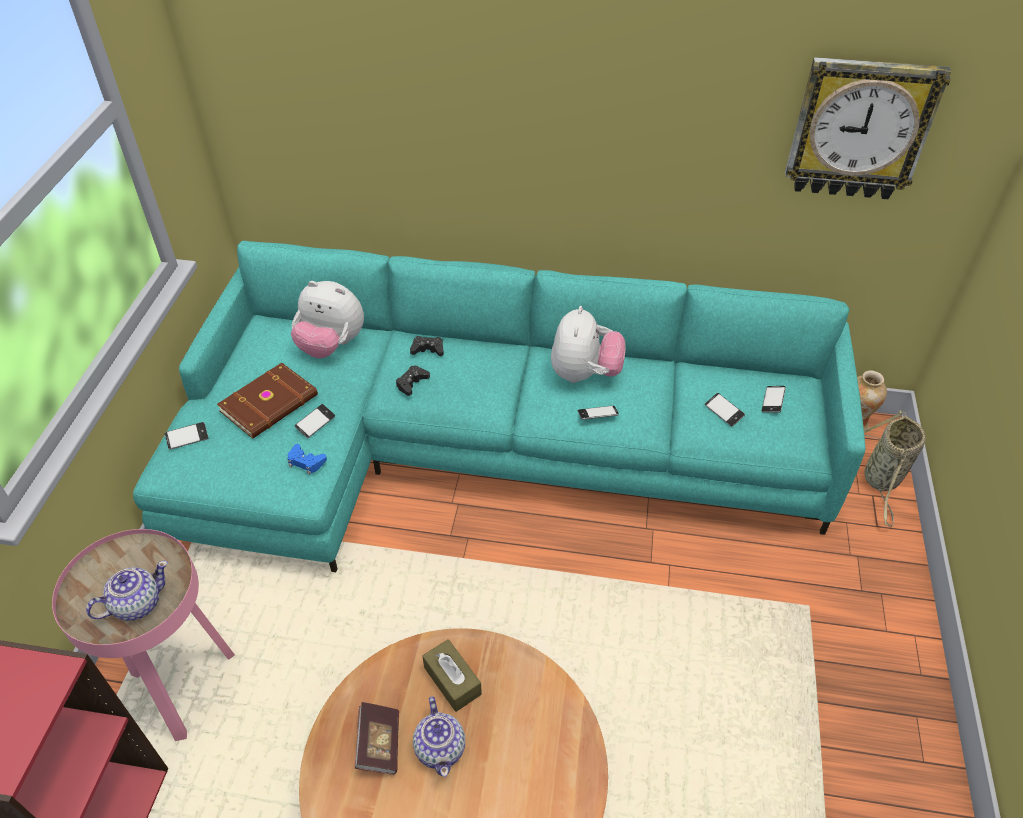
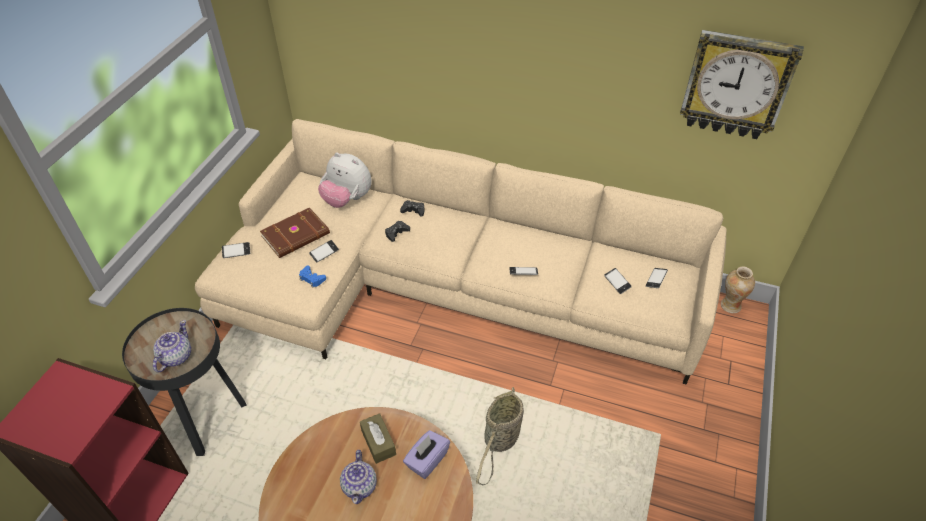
camera: 10 degrees right, 0 degrees up
(136, 604) = (175, 357): teapot -> teapot turned 45 degrees counterclockwise
(182, 687) = (208, 421): pink side table -> black side table
(379, 744) = (319, 476): book -> none
(482, 449) = (447, 287): turquoise sofa -> beige sofa
(526, 695) = (427, 460): none -> purple tissue box
(584, 374) = (521, 242): plush toy -> none
(881, 480) = (741, 351): basket -> basket (500, 441)

